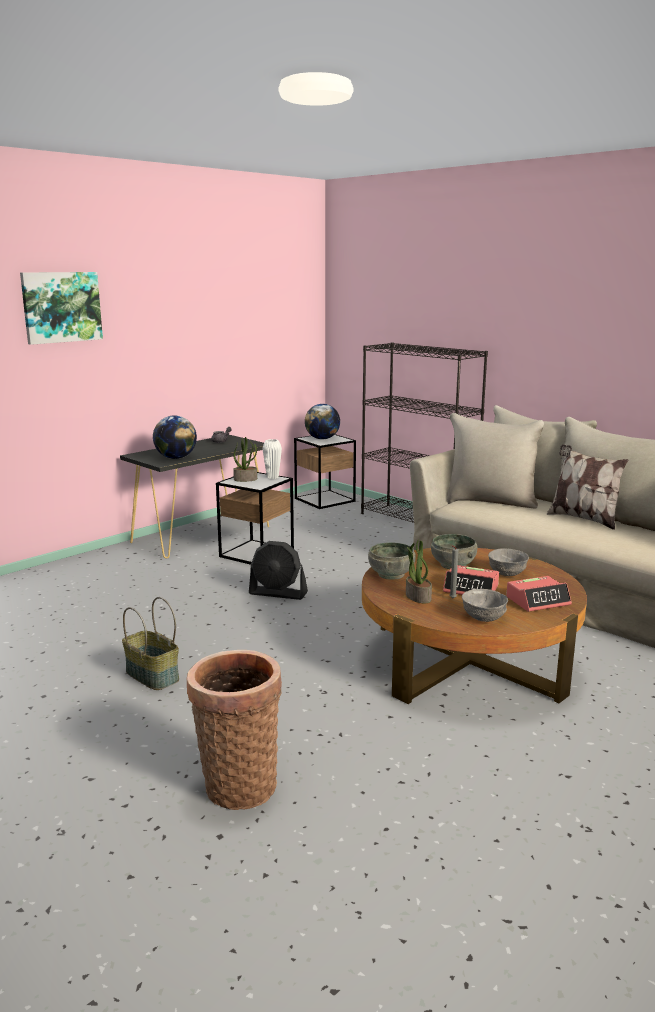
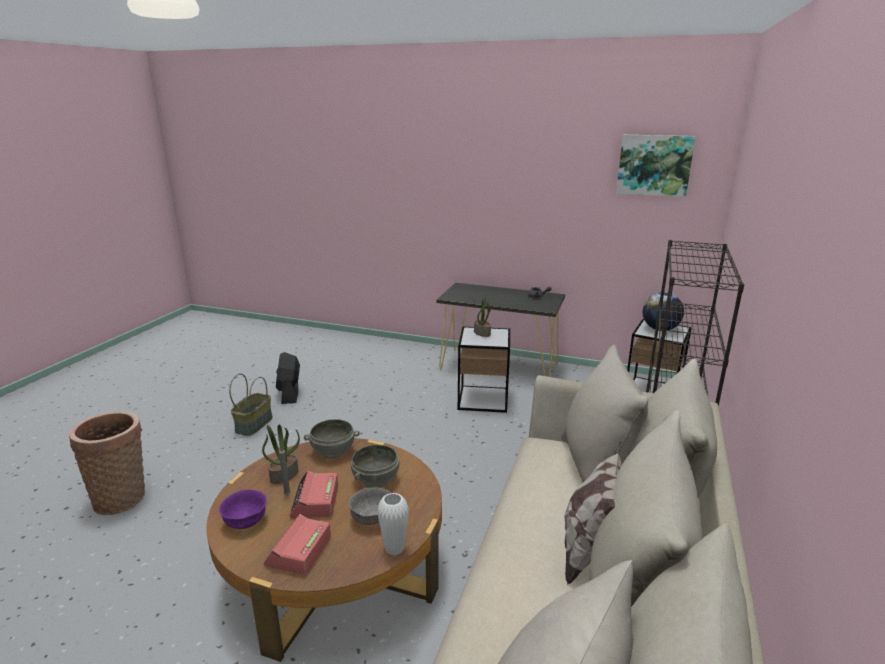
camera: 65 degrees right, 5 degrees up
(61, 307) = (423, 163): picture -> picture (654, 165)
(176, 458) = (467, 297): globe -> none
(272, 477) = (500, 340): white vase -> white vase (394, 548)
(278, 593) = (411, 431): black fan -> black fan (289, 393)
(484, 617) = (246, 521): grey bowl -> purple bowl
(538, 601) = (298, 551): alarm clock -> alarm clock turned 60 degrees clockwise

